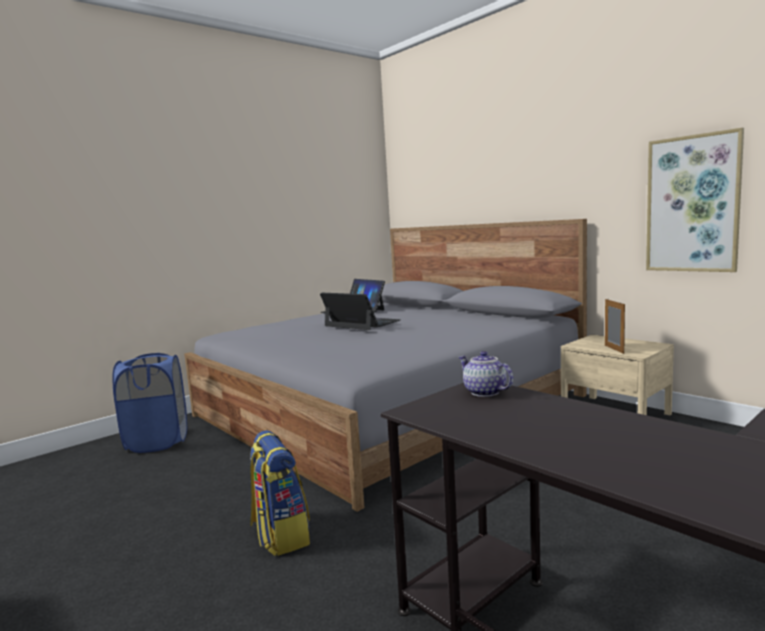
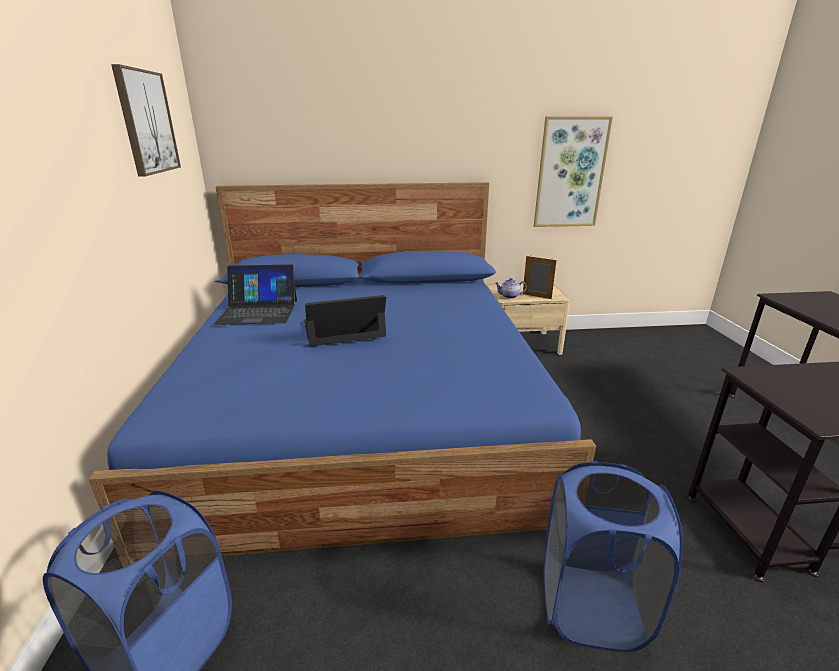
camera: 55 degrees left, 15 degrees up
(280, 535) = (591, 607): backpack -> blue laundry basket
(322, 185) = (147, 122): none -> picture
(388, 405) = (364, 410): grey bed -> blue bed
(483, 392) = (774, 380): teapot -> teapot (509, 296)

